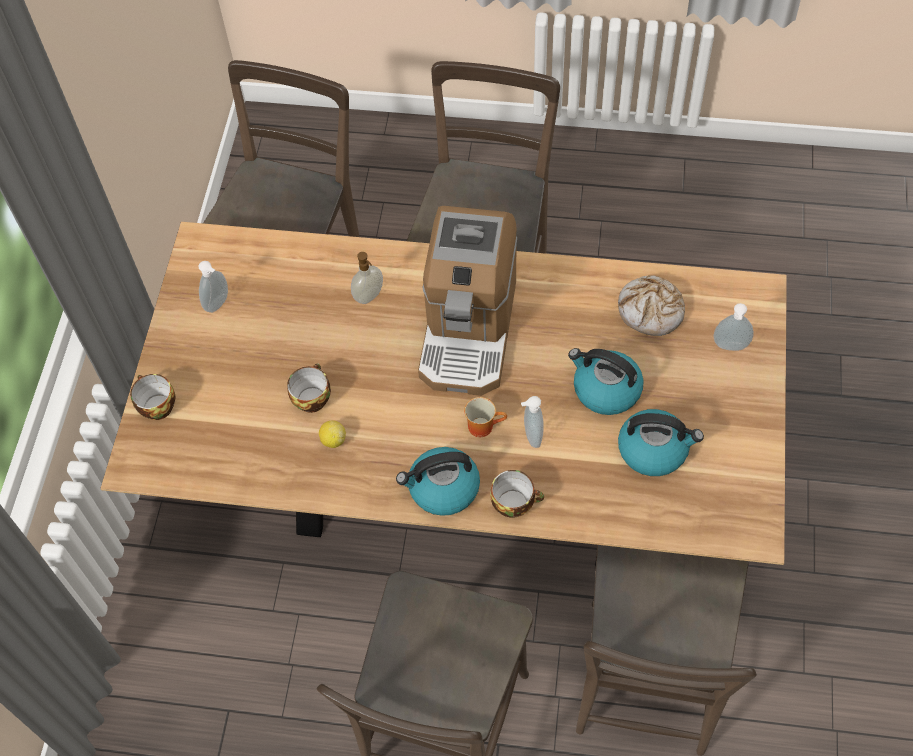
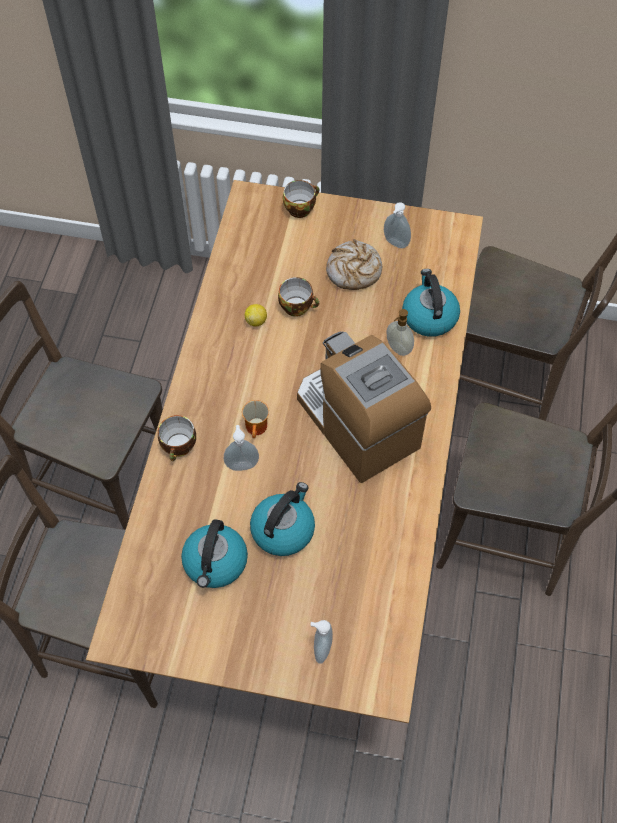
camera: 90 degrees right, 0 degrees up
(442, 489) = (200, 395): kettle -> kettle (429, 316)
(468, 330) = (357, 422): coffee machine -> coffee machine turned 45 degrees clockwise
(651, 311) = (369, 580): bread -> bread (353, 271)

